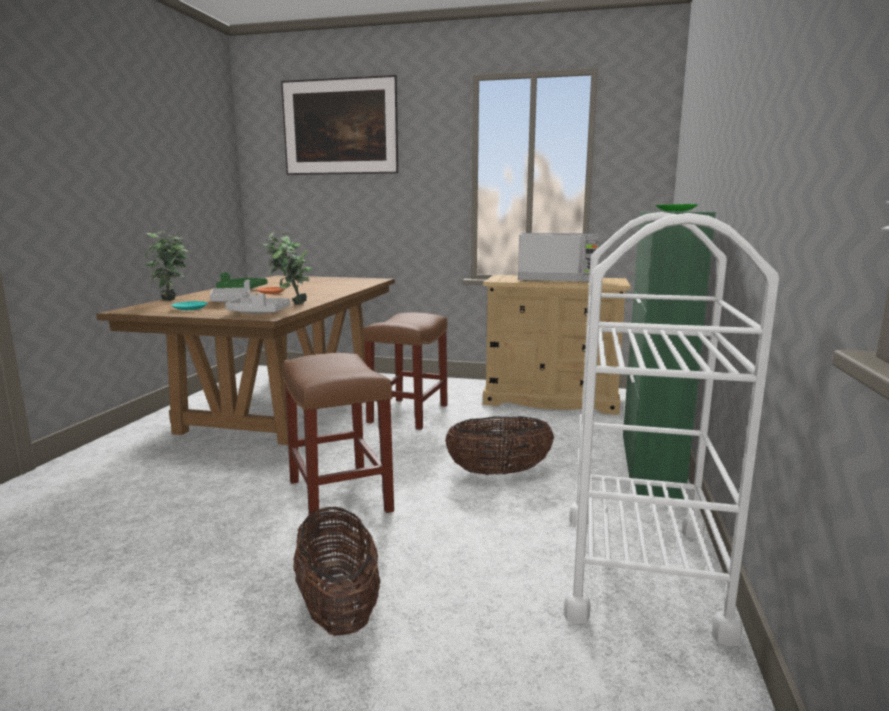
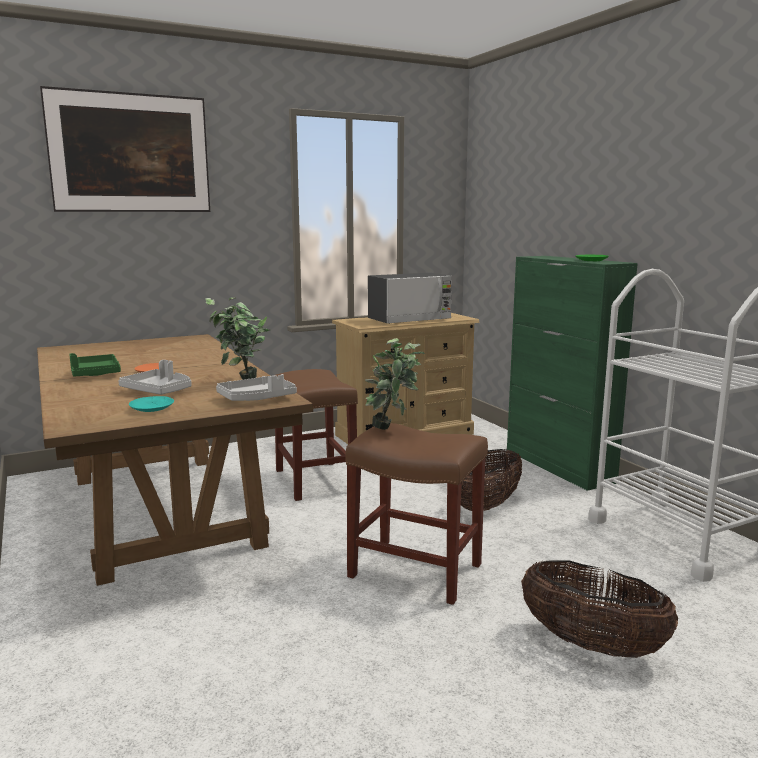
camera: 40 degrees left, 0 degrees up
(172, 300) = (69, 403): potted plant -> potted plant (393, 428)

